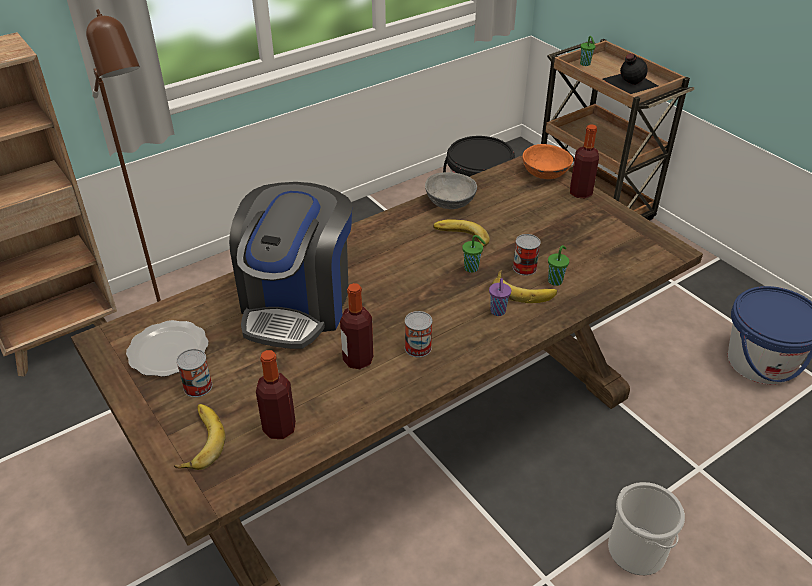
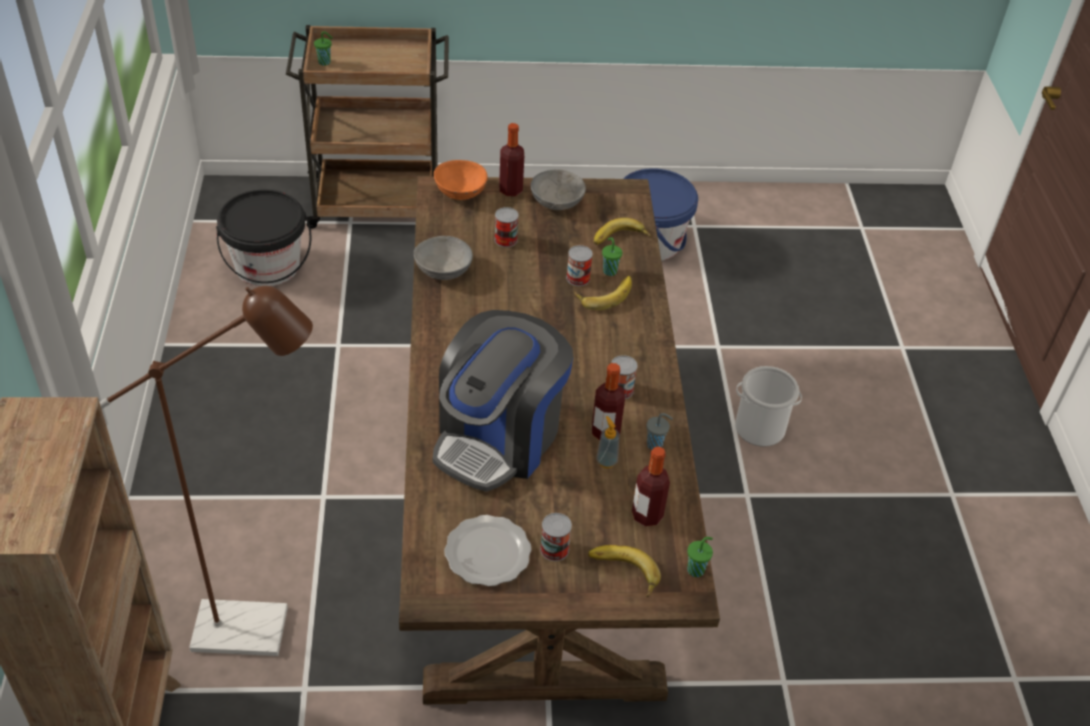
camera: 60 degrees left, 5 degrees up
(297, 304) = (499, 437): coffee machine -> coffee machine turned 75 degrees clockwise
(323, 375) = (606, 461): none -> soap dispenser
(371, 398) = (655, 445): none -> grey cup
(460, 239) = (504, 293): banana -> banana (620, 239)
(472, 268) = (551, 307): green cup -> green cup (696, 569)
(498, 312) = (618, 323): purple cup -> none
(521, 214) = (505, 239): none -> can
(600, 219) = (556, 201): none -> grey bowl
(629, 82) = (388, 60): black bottle -> none

